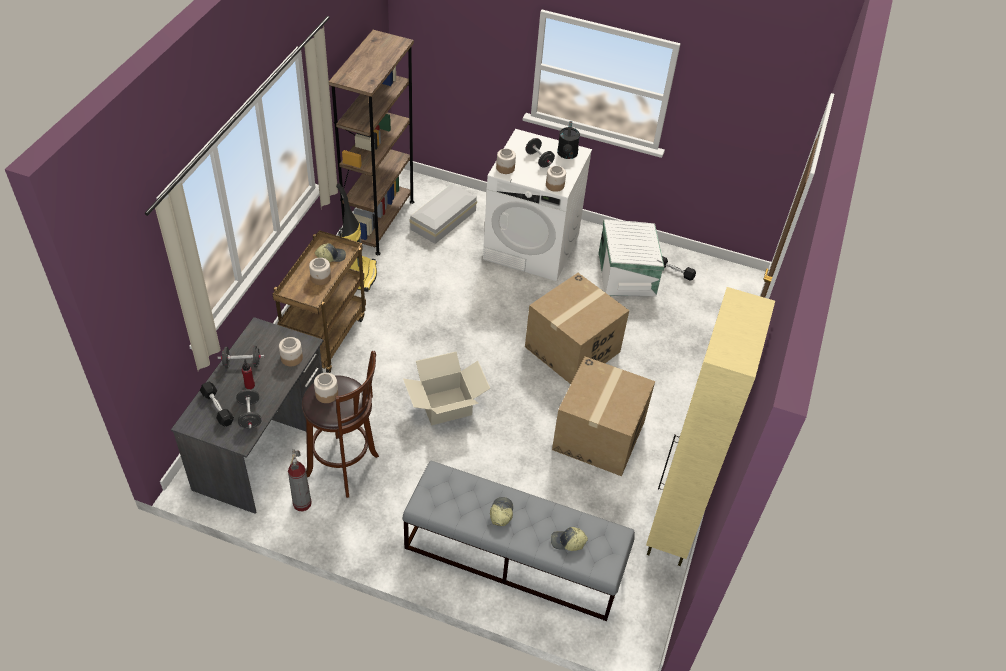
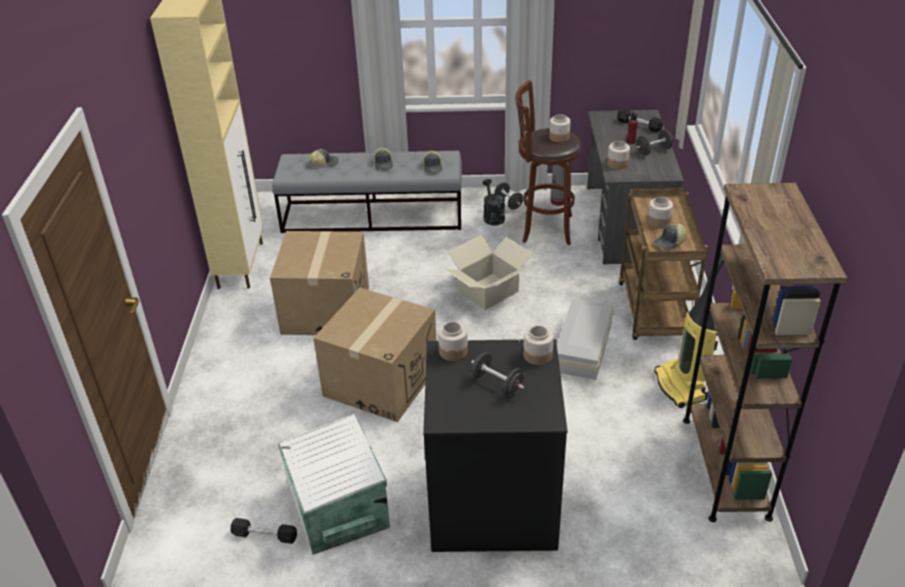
camera: 165 degrees right, 10 degrees down
(250, 415) = (610, 128): black dumbbell -> black dumbbell (508, 203)
(445, 219) = (642, 504): white storage box -> white storage box (581, 348)
(449, 486) = (433, 167): none -> cap
(532, 247) = (491, 503): white washing machine -> black washing machine
(567, 155) = (458, 408): black watering can -> black watering can (492, 216)

